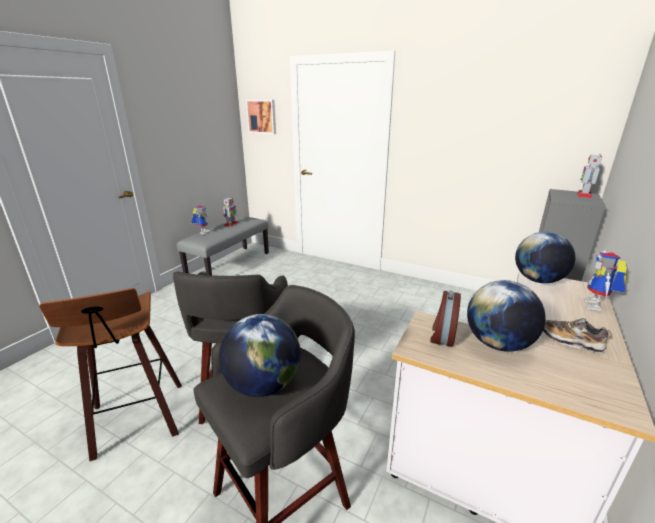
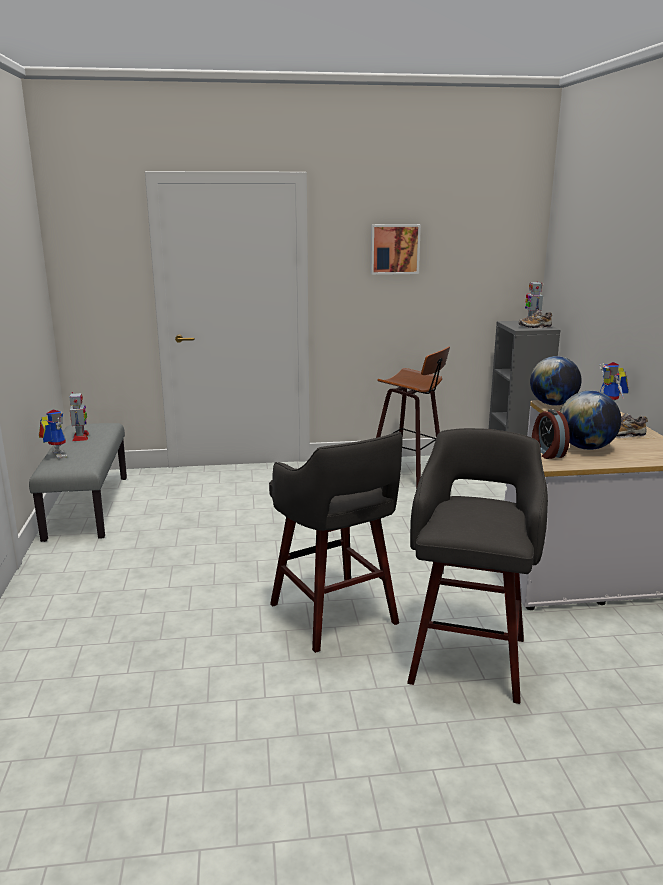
camera: 35 degrees left, 5 degrees down
(138, 421) = (243, 680): stool -> stool (409, 474)
(262, 116) = (93, 259): picture -> picture (394, 249)
(263, 385) = (477, 516): globe -> none
(579, 199) = (535, 327): none -> shoe

